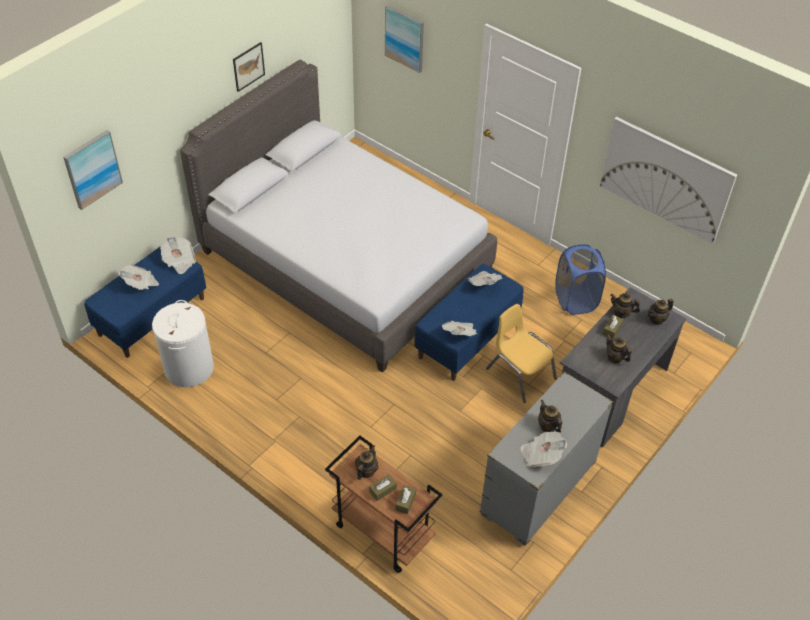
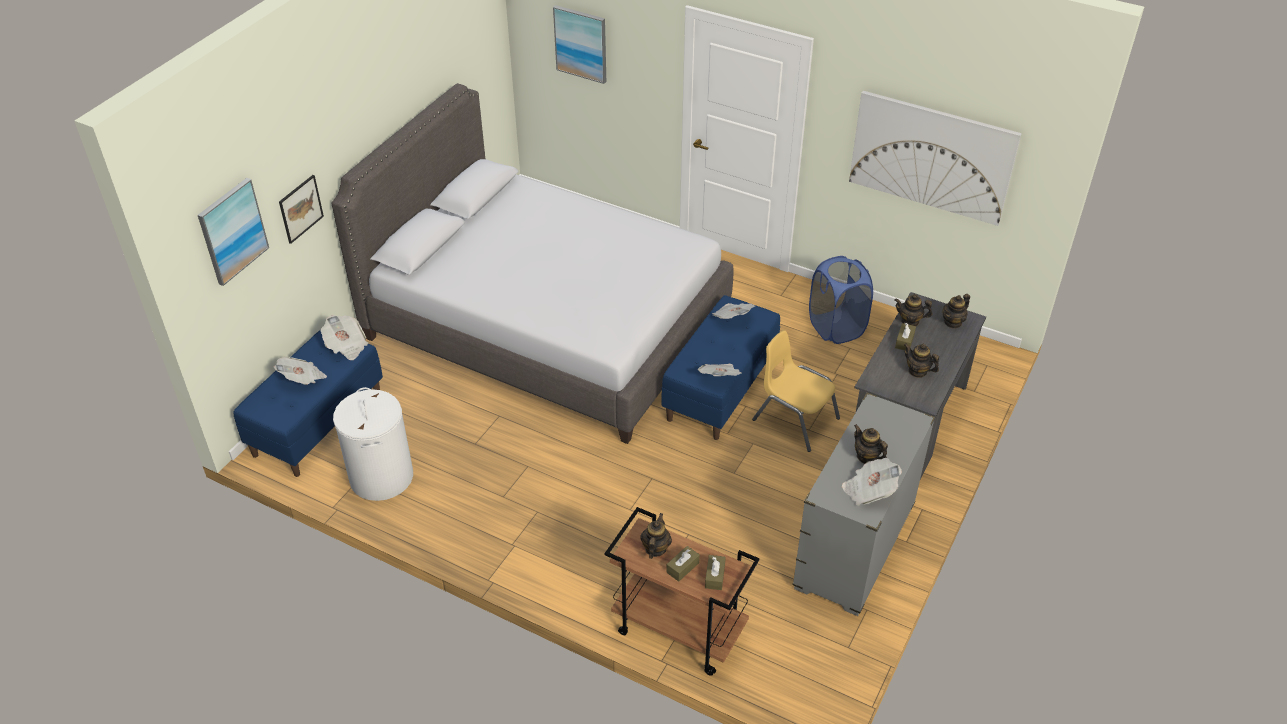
camera: 10 degrees left, 5 degrees down
(248, 66) = (401, 93): picture -> picture (300, 208)

